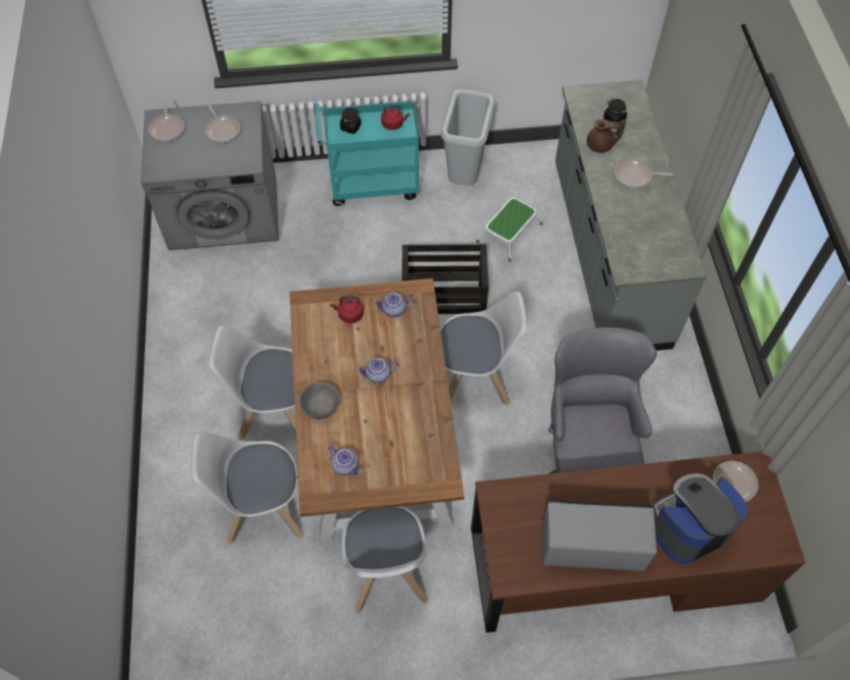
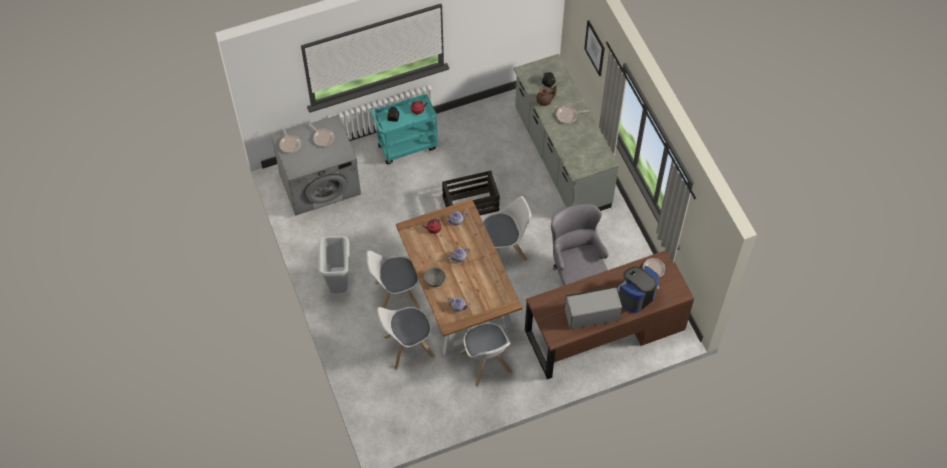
camera: 15 degrees left, 0 degrees up
(464, 177) = (461, 128): grey trash can -> grey trash can (338, 284)
(509, 232) = (498, 158): green step ladder -> none
(711, 60) = (595, 48): none -> picture

